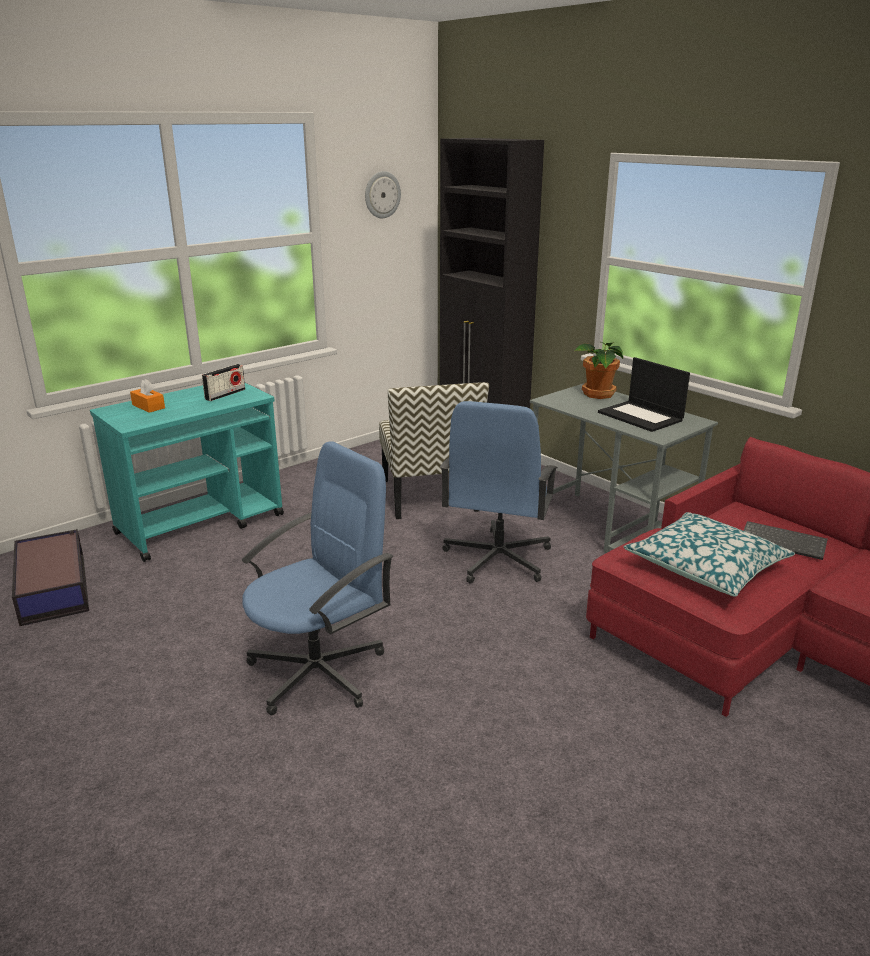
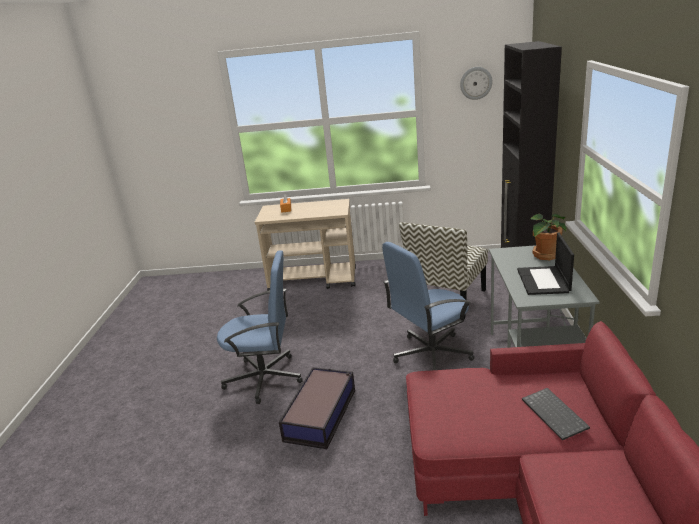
camera: 45 degrees right, 0 degrees up
(54, 587) = (225, 293): storage box -> storage box (321, 414)
(201, 524) = (314, 280): turquoise cart -> beige cart
(225, 394) = (328, 208): radio -> none
(706, 566) = (464, 406): pillow -> none

